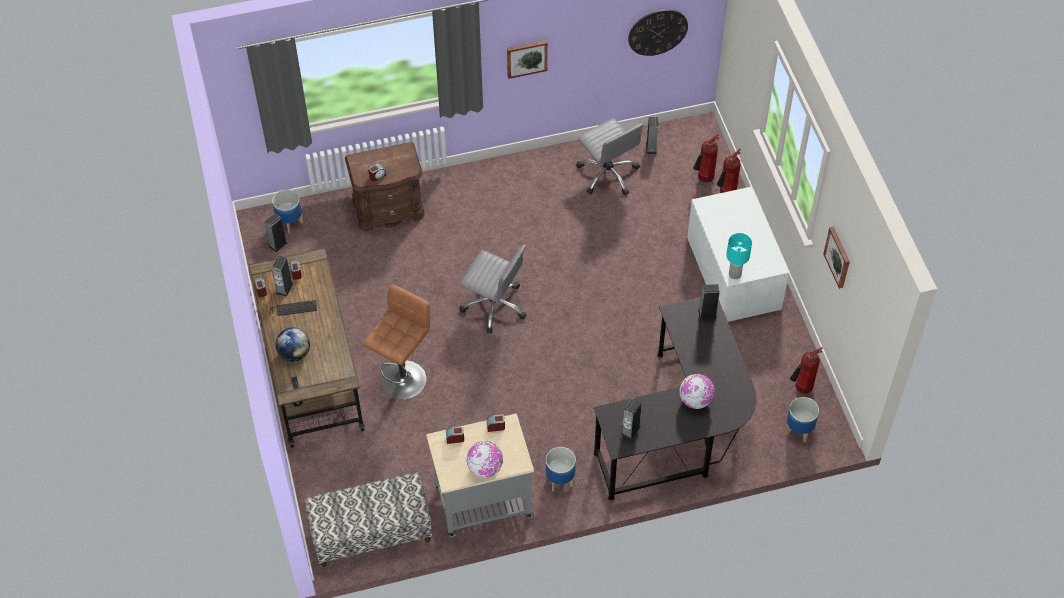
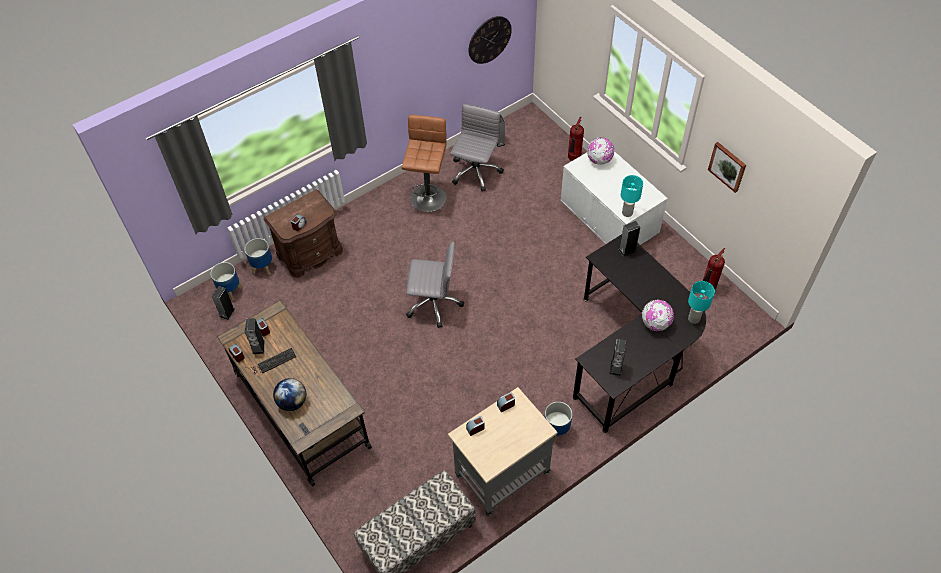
camera: 20 degrees left, 0 degrees up
(404, 379) = (386, 391): brown stool -> brown stool (429, 198)
(485, 468) = (515, 446): globe -> globe (599, 160)
(526, 58) = (393, 88): picture -> none
(608, 174) = (475, 171): grey office chair -> grey office chair turned 105 degrees counterclockwise
(704, 179) = (551, 153): fire extinguisher -> none
(739, 409) = (693, 319): none -> turquoise table lamp
(799, 430) = (722, 321): planter -> planter (263, 267)

